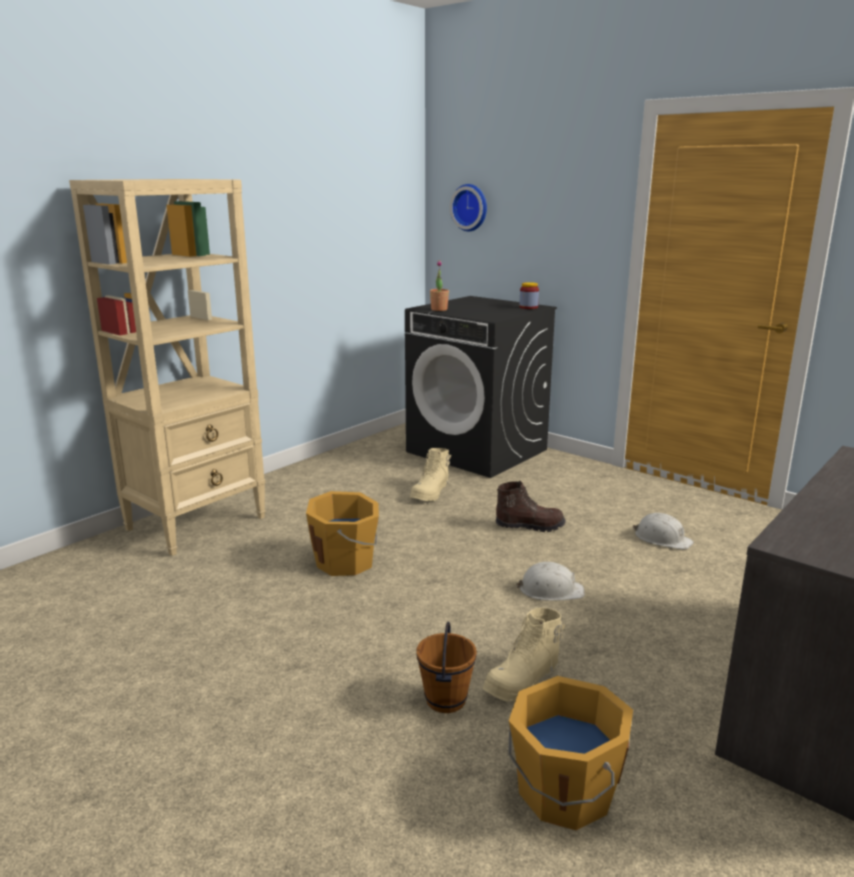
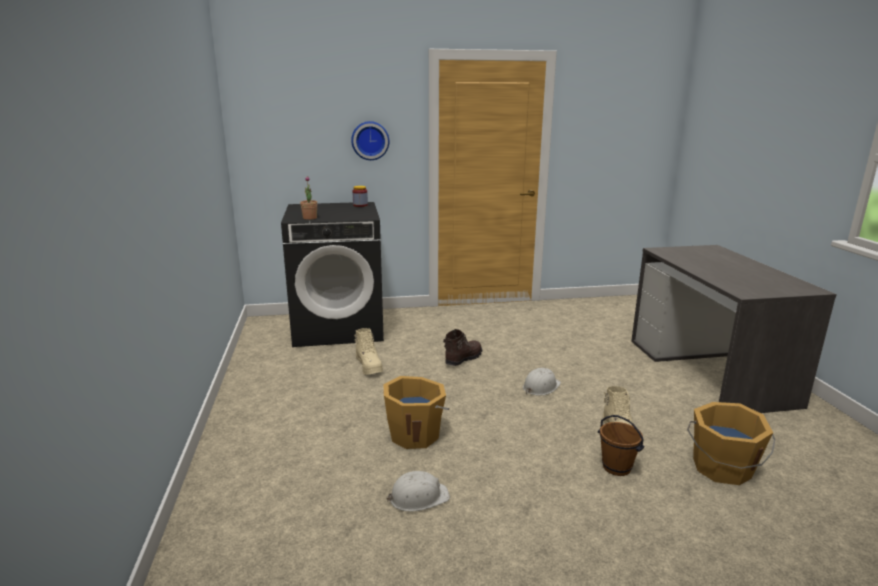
camera: 50 degrees left, 0 degrees up
(197, 523) = (242, 475): beige bookcase -> none
(470, 207) = (279, 129): wall clock -> wall clock (370, 140)
(662, 539) = (528, 336): white hard hat -> white hard hat (418, 497)

